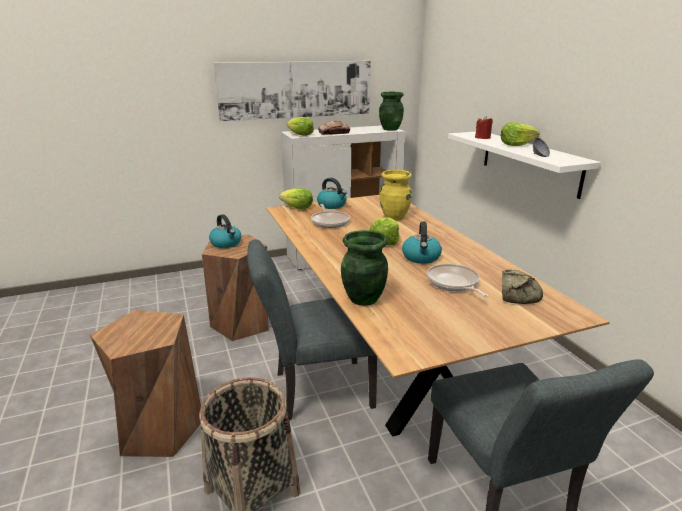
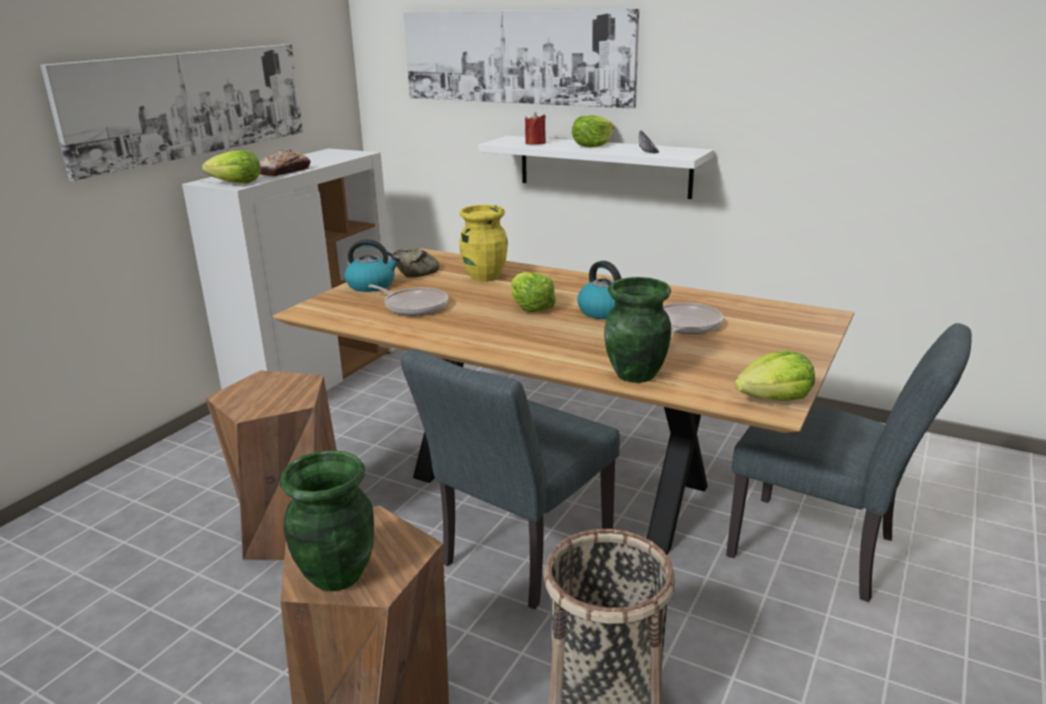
camera: 40 degrees left, 0 degrees up
(226, 243) = (250, 394): kettle -> none
(297, 208) = (326, 302): lettuce -> lettuce (775, 399)
(390, 129) = (353, 153): green vase -> green vase (335, 575)
(454, 283) = (685, 325): frying pan -> frying pan turned 90 degrees clockwise
(493, 76) = (515, 57): none -> picture
(517, 293) = (752, 314): bread -> bread (415, 270)

